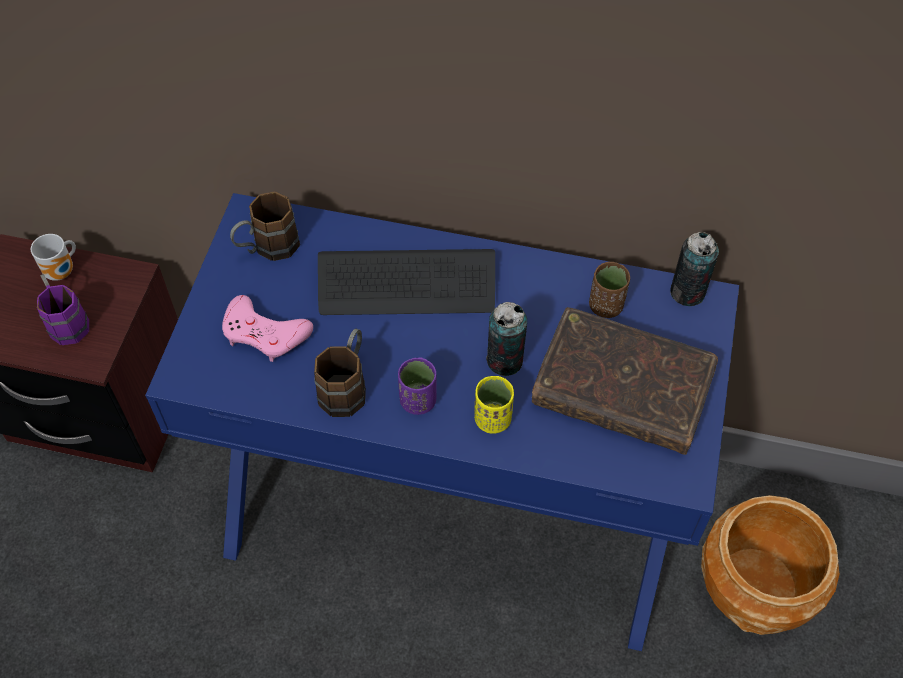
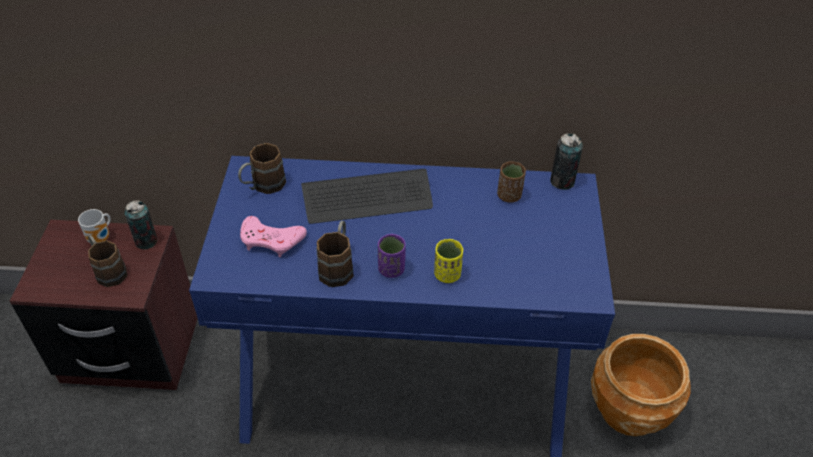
camera: 10 degrees left, 10 degrees down
(65, 321) = (108, 270): purple mug -> brown mug
(505, 361) = (447, 237): can -> can (146, 241)
(621, 390) = (533, 246): brown book -> none

